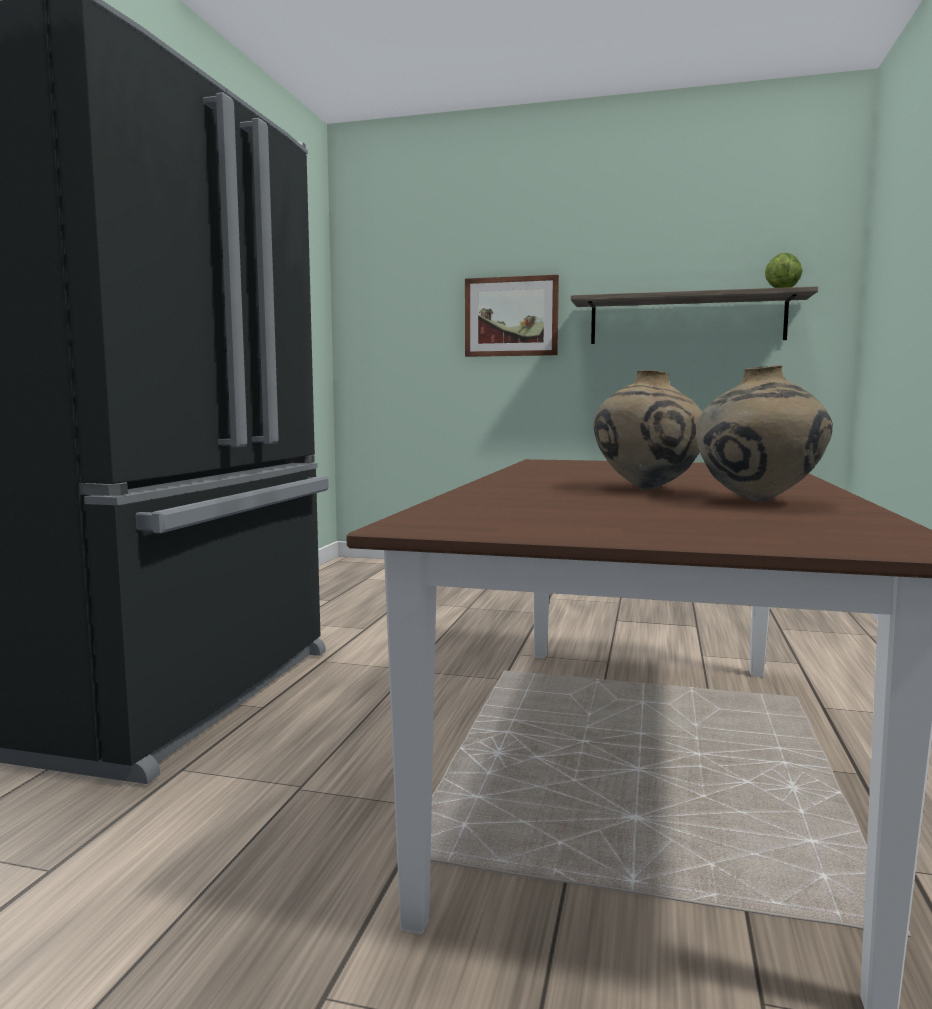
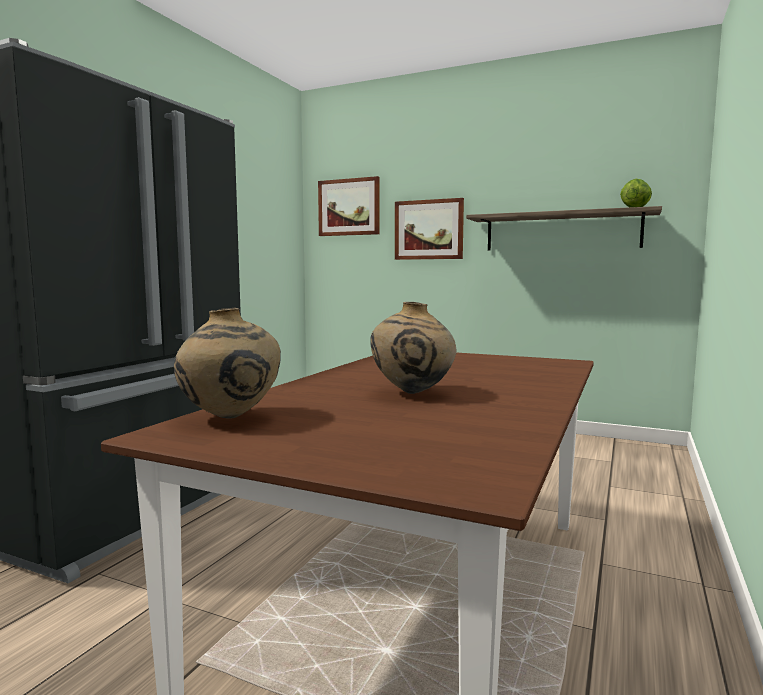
camera: 10 degrees right, 0 degrees up
(398, 285) = (349, 207): none -> picture
(758, 502) = (470, 414): beige vase -> beige vase (230, 418)

